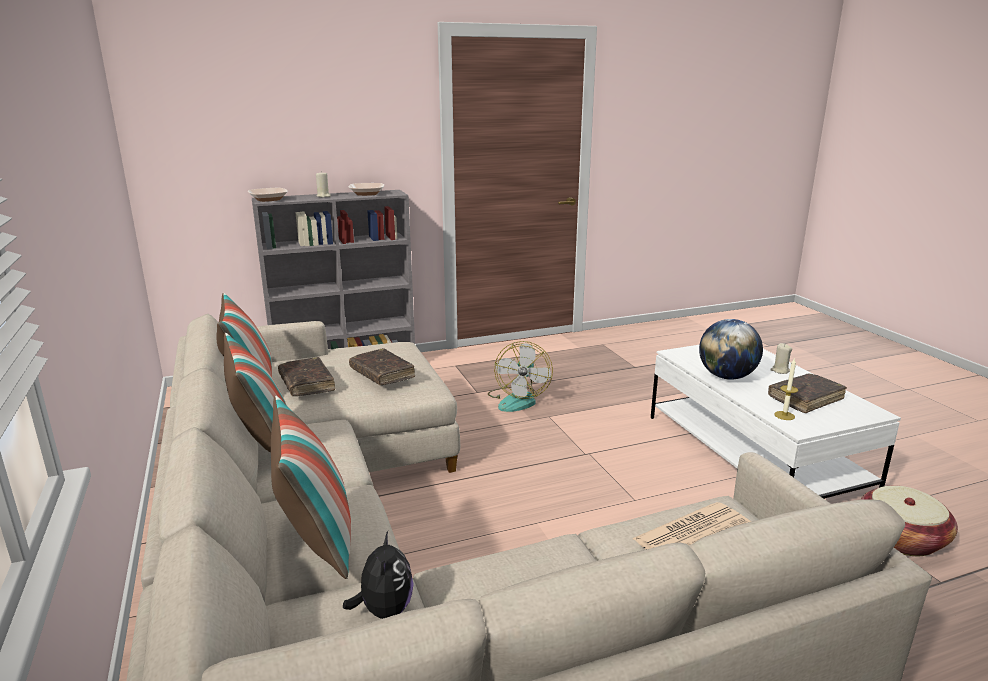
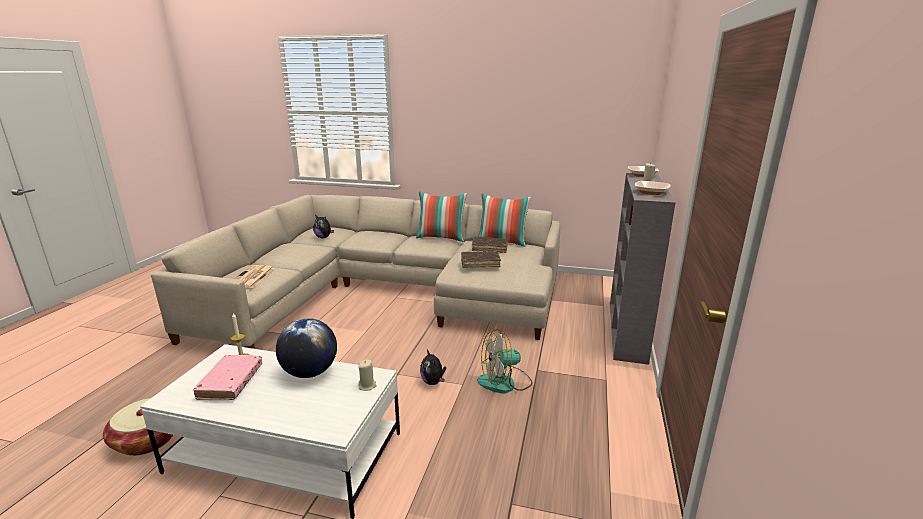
camera: 125 degrees right, 0 degrees up
(316, 540) = (367, 235): pillow -> none
(518, 399) = (505, 382): fan -> fan turned 60 degrees counterclockwise
(568, 430) = (433, 382): none -> plush toy
(780, 370) = (269, 408): beige candle -> beige candle (367, 386)
(805, 399) = (231, 383): brown book -> pink book

